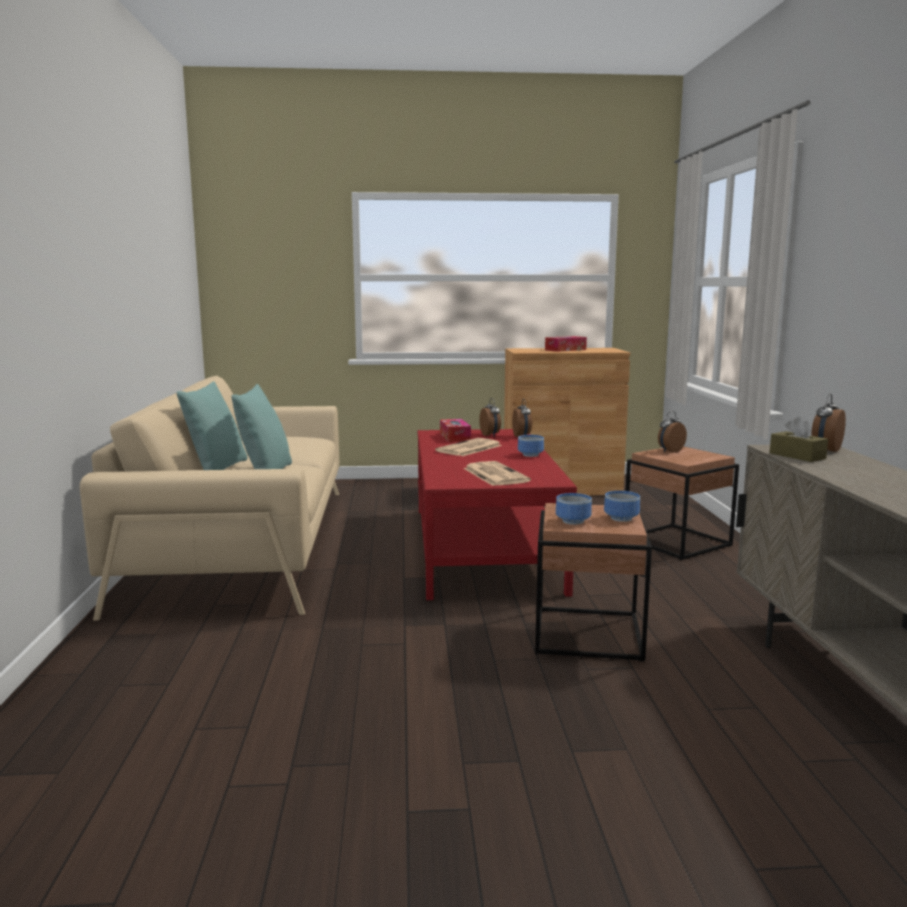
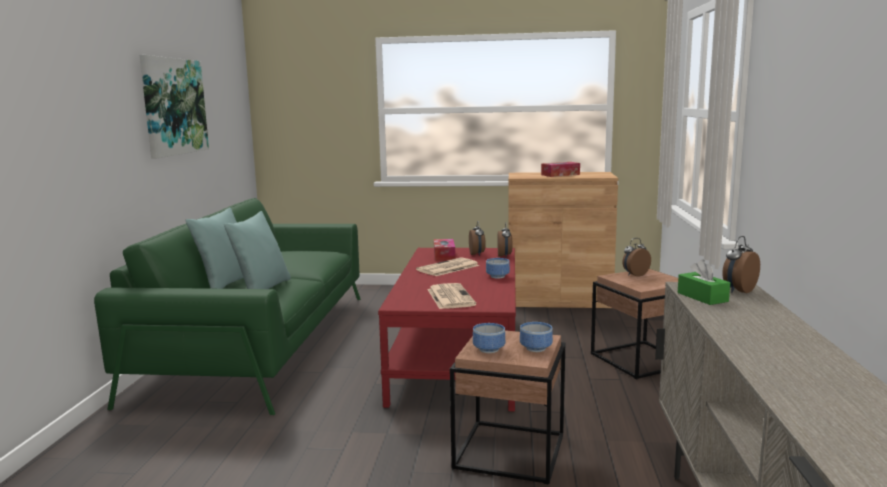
camera: 10 degrees right, 0 degrees up
(137, 260) = (174, 106): none -> picture
(244, 542) = (260, 343): beige sofa -> green sofa
(797, 456) = (702, 297): brown tissue box -> green tissue box

